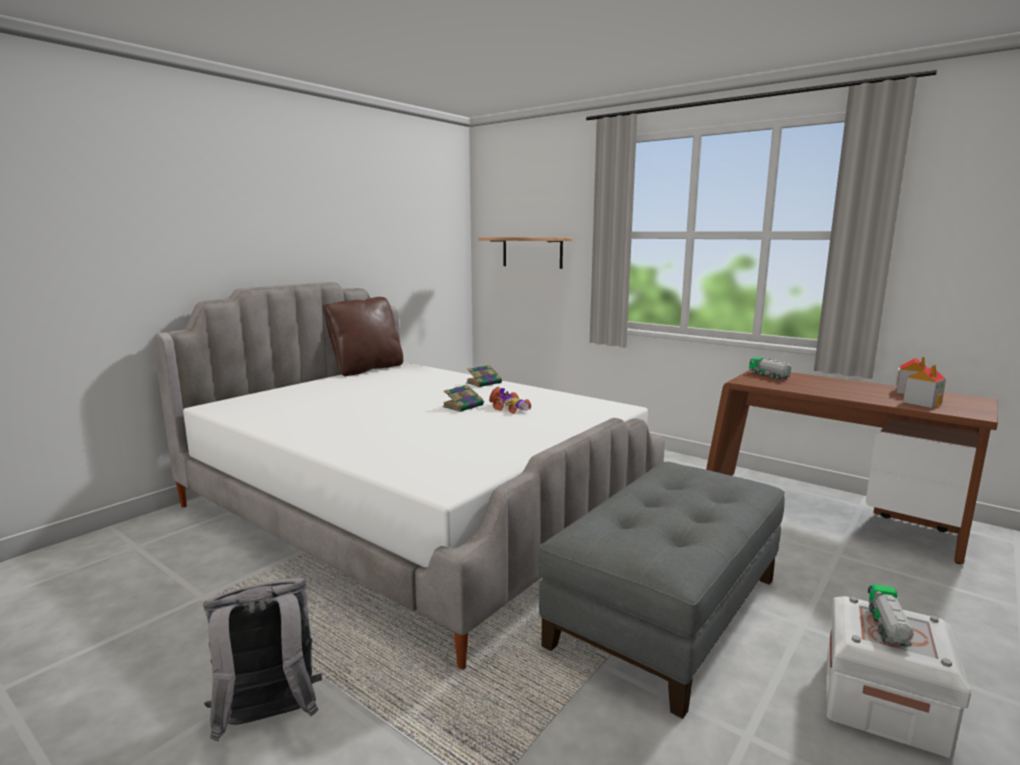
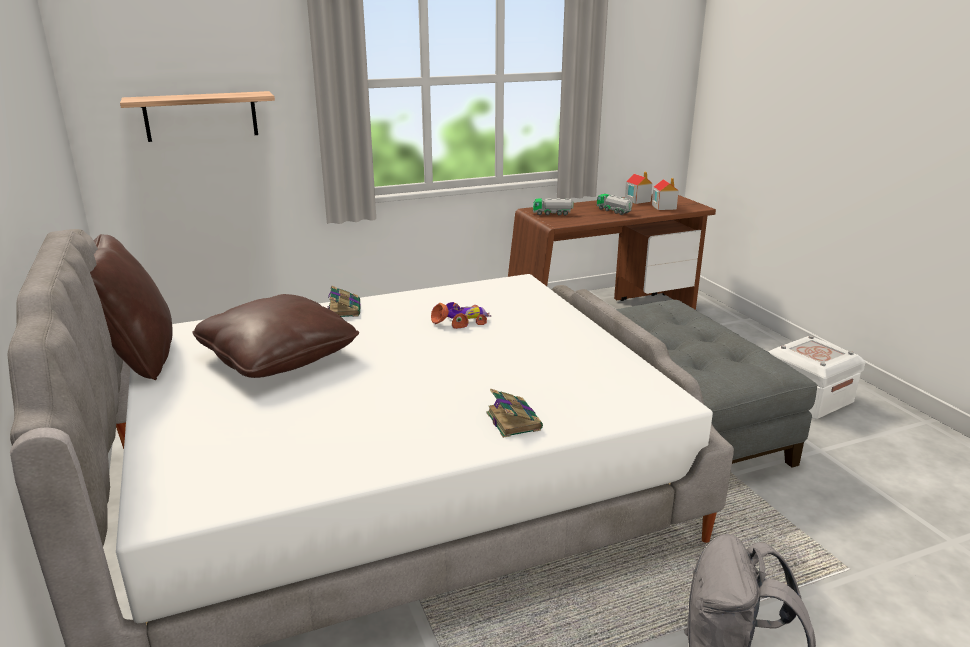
camera: 60 degrees left, 10 degrees up
(397, 386) = (278, 357): none -> brown pillow
(464, 406) = (423, 340): book -> book (513, 420)
(887, 628) = (814, 352): toy truck -> toy truck (614, 211)

